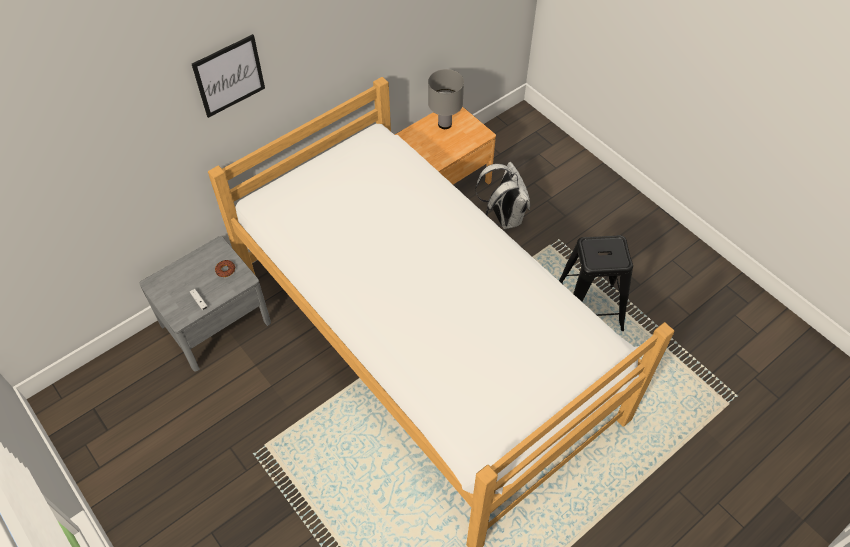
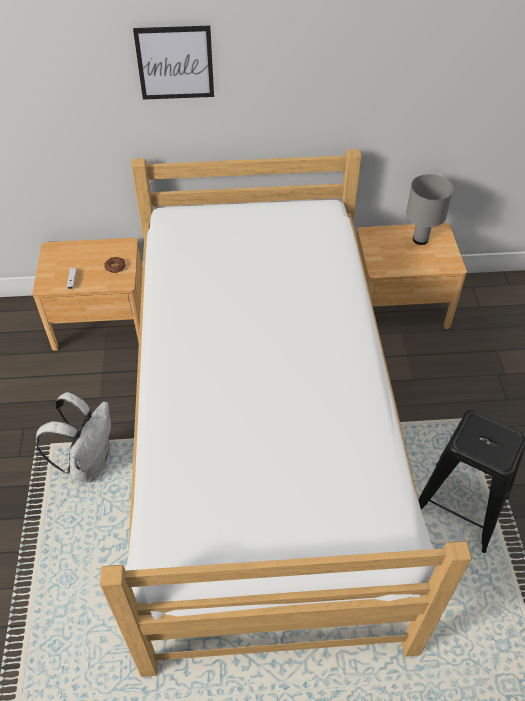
camera: 35 degrees right, 5 degrees down
(215, 323) = (101, 321): grey nightstand -> brown nightstand
(503, 217) = (436, 367): white backpack -> white backpack (89, 462)

